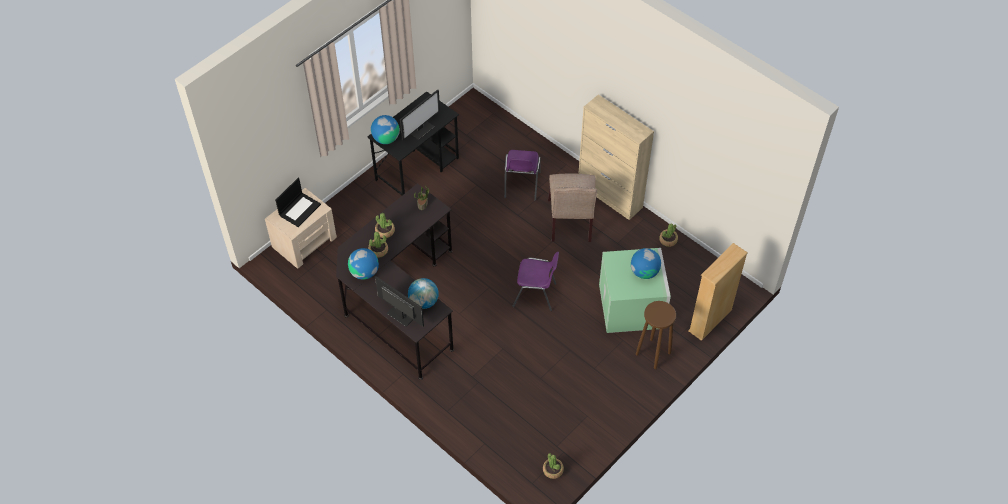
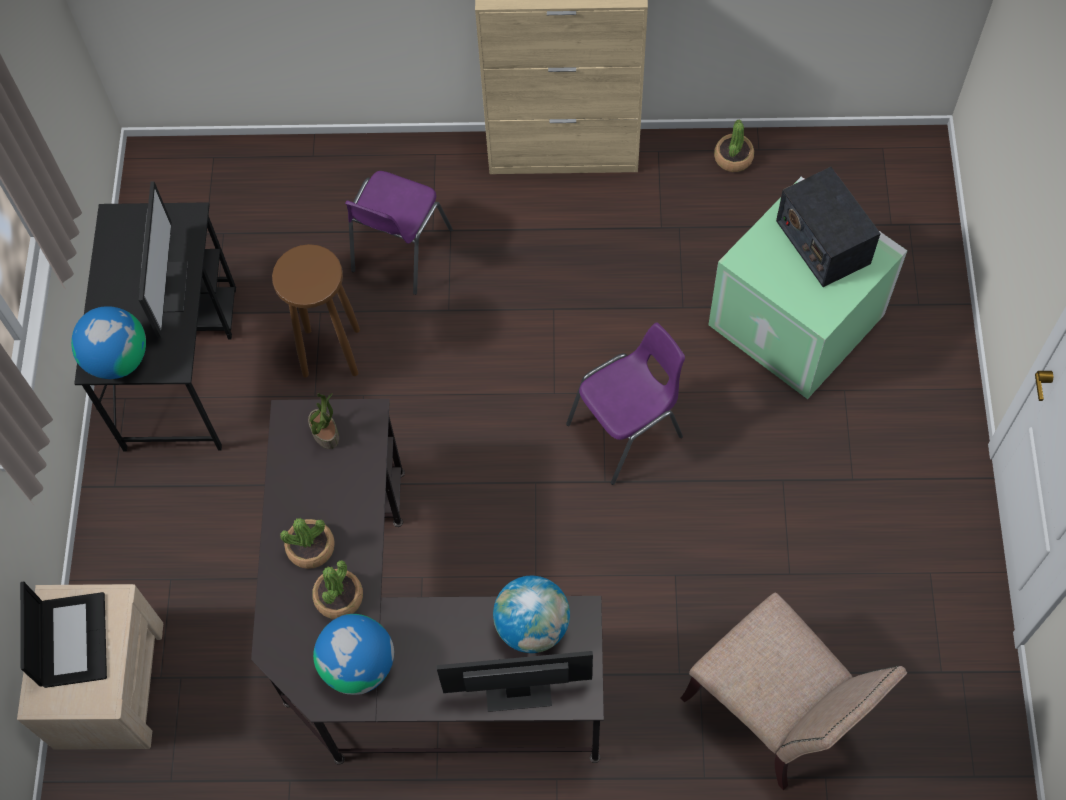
camera: 40 degrees left, 10 degrees up
(521, 186) = (399, 252): purple chair -> purple chair turned 60 degrees clockwise
(553, 470) = (980, 720): potted plant -> none
(571, 223) = (551, 252): beige chair -> beige chair (775, 713)
(644, 272) = (822, 241): globe -> radio
(653, 354) = (913, 373): brown stool -> brown stool (331, 353)
(710, 320) = (935, 242): beige bookcase -> none

